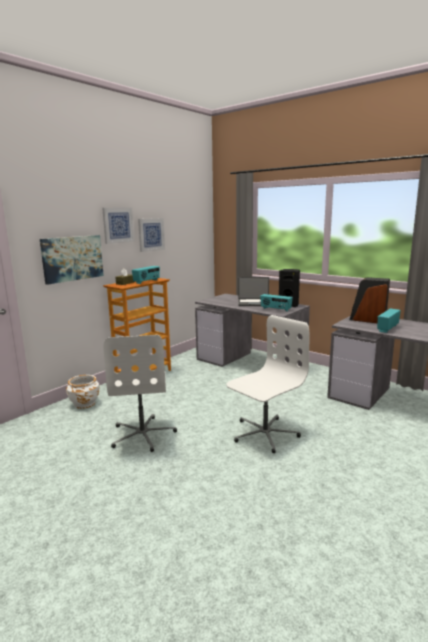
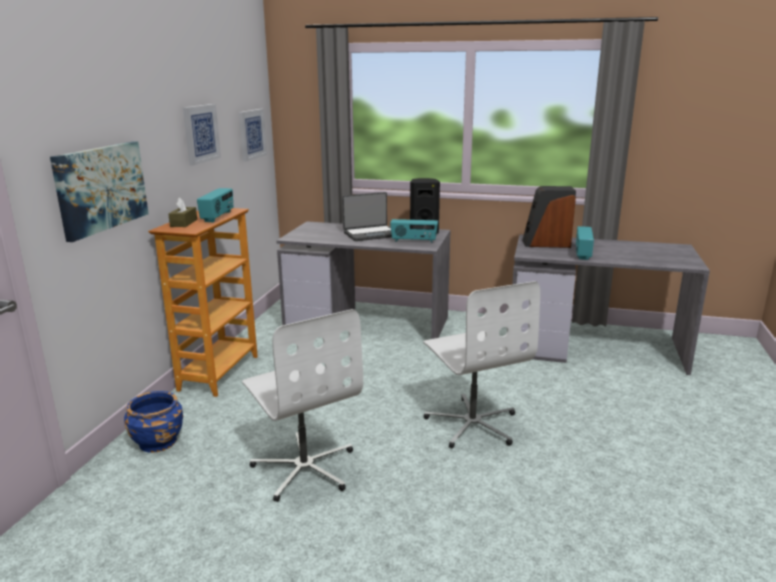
camera: 25 degrees left, 5 degrees up
(84, 403) = (157, 442): white planter -> blue planter
(118, 225) = (158, 120): picture -> picture (251, 134)
(264, 434) = (472, 424): white office chair -> white office chair turned 135 degrees clockwise

